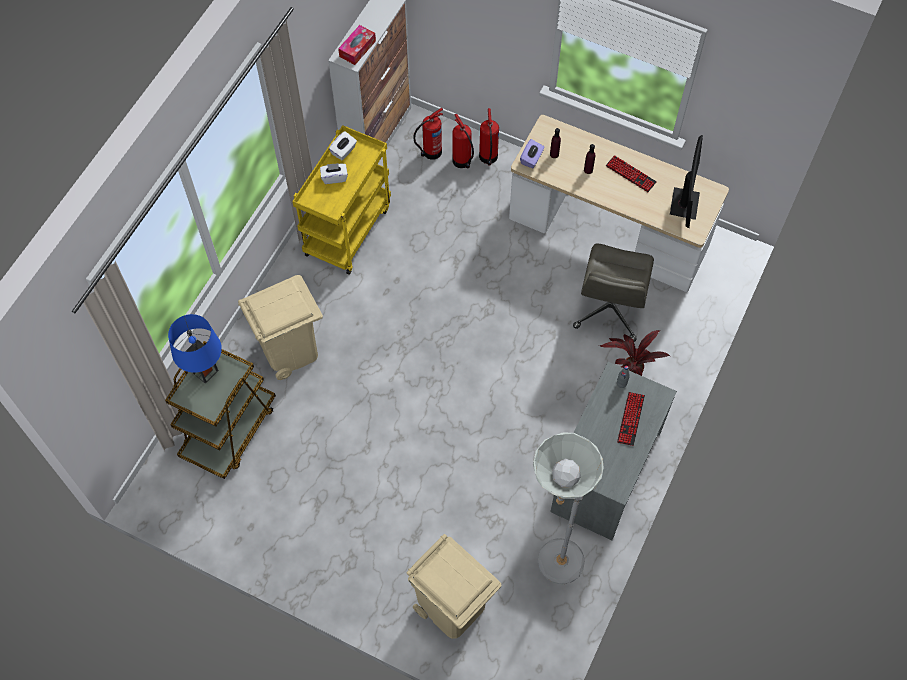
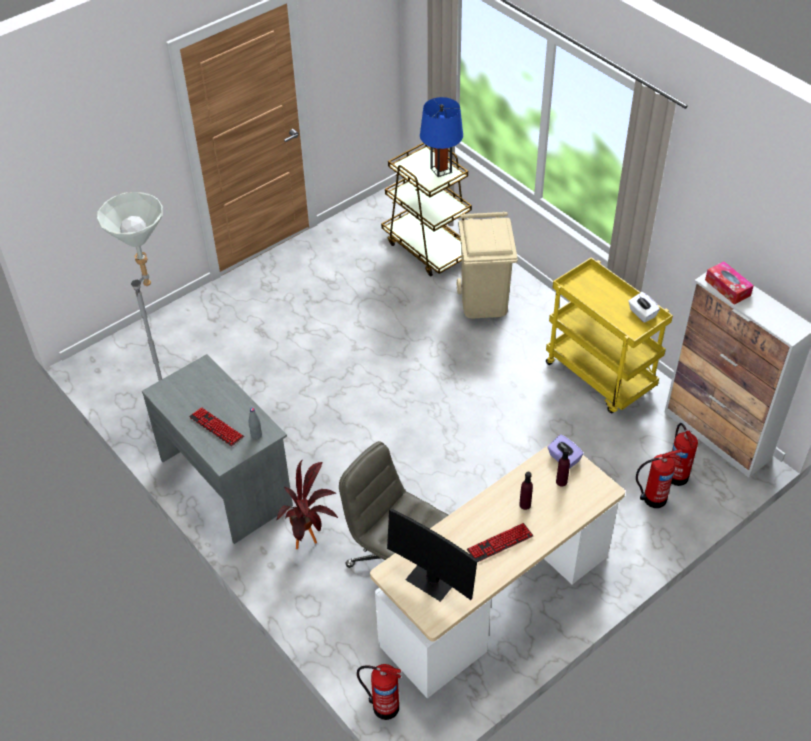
camera: 115 degrees right, 15 degrees down
(334, 177) = (611, 298): white tissue box -> none
(452, 606) = (186, 335): beige trash can -> none
(488, 157) = (650, 524): fire extinguisher -> fire extinguisher (384, 706)

